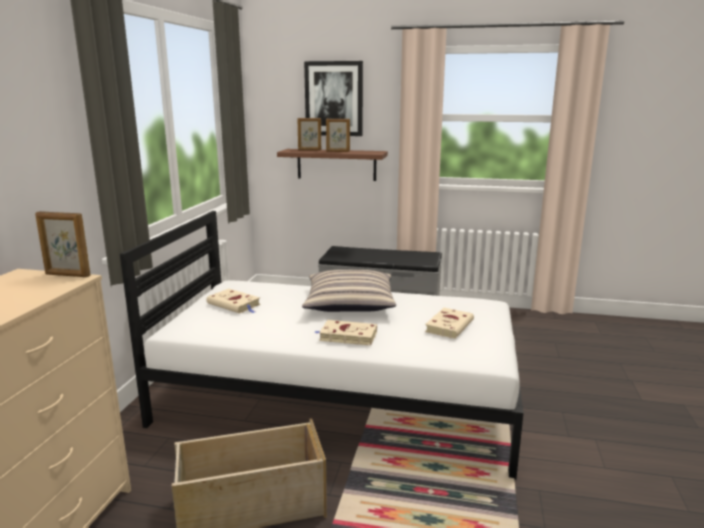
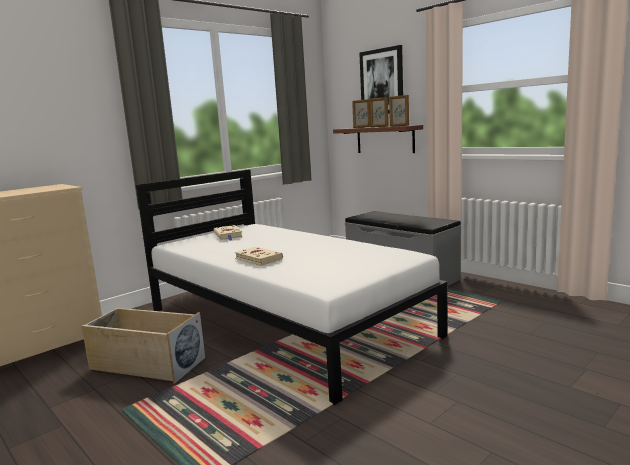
camera: 35 degrees right, 5 degrees down
(67, 275) = (68, 186): picture frame -> picture frame (399, 126)
(349, 303) = (302, 242): pillow -> none
(449, 326) = (344, 263): beige book -> none

